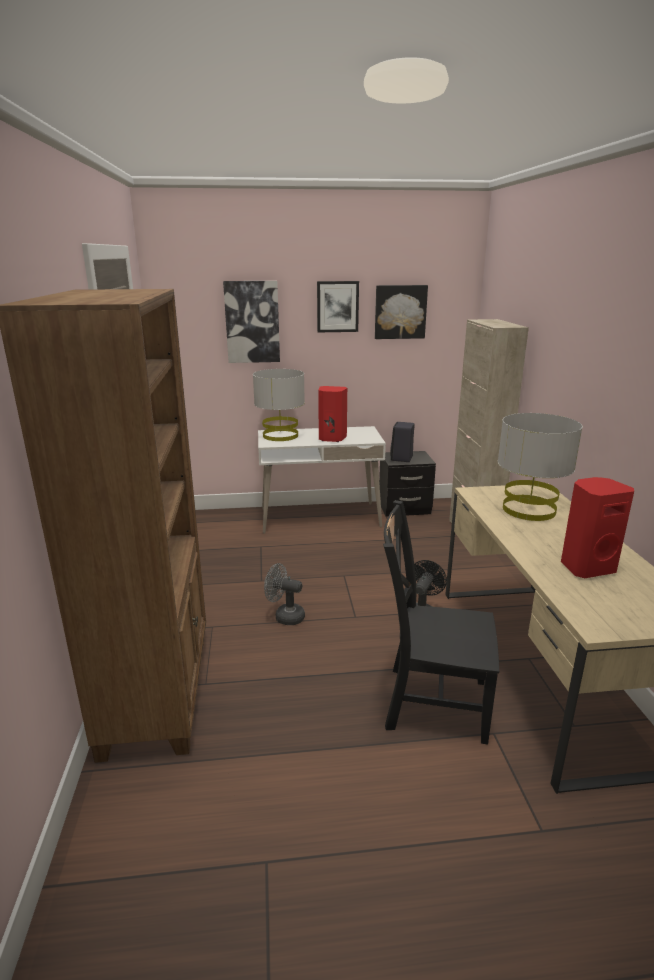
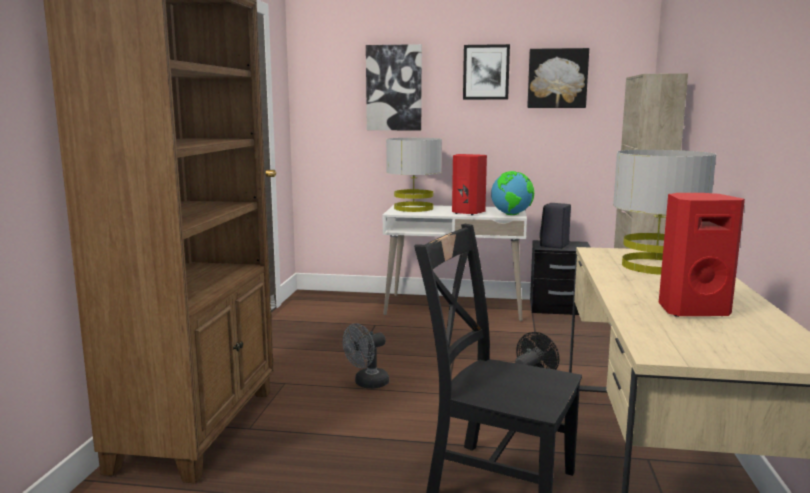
camera: 15 degrees right, 10 degrees down
(285, 616) = (367, 384): grey fan -> grey fan turned 75 degrees counterclockwise
(370, 439) = (511, 215): none -> globe

